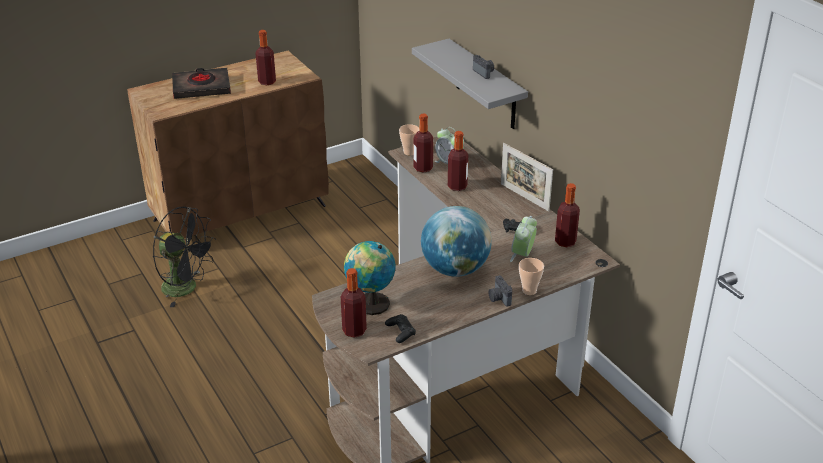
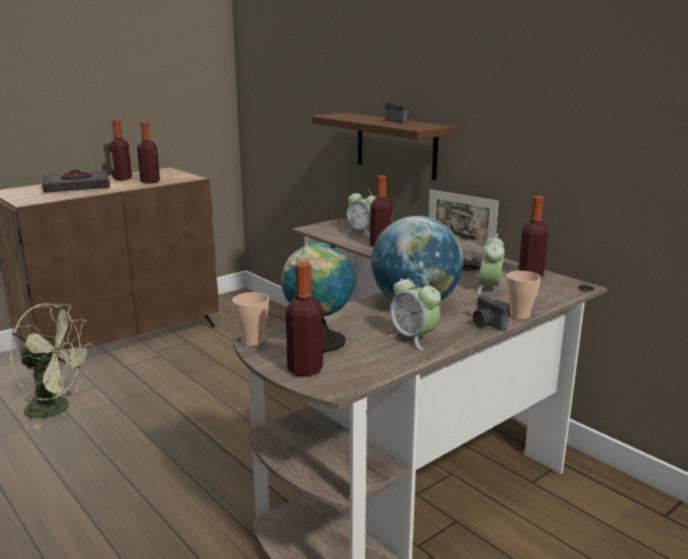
camera: 10 degrees left, 15 degrees down
(187, 288) = (57, 409): black fan -> green fan
(400, 332) = (373, 365): black game controller -> none
(409, 152) = (315, 228): cup -> cup (252, 341)
(423, 168) = (336, 236): bottle -> bottle (122, 178)
(438, 308) = (413, 338): none -> alarm clock
(485, 85) = (396, 145): grey shelf -> brown shelf

